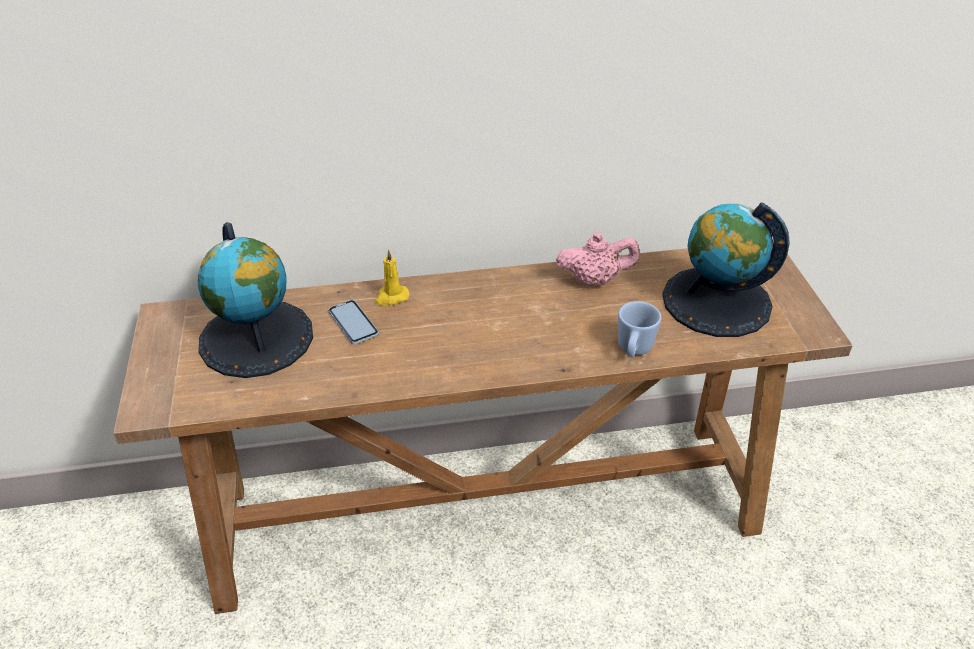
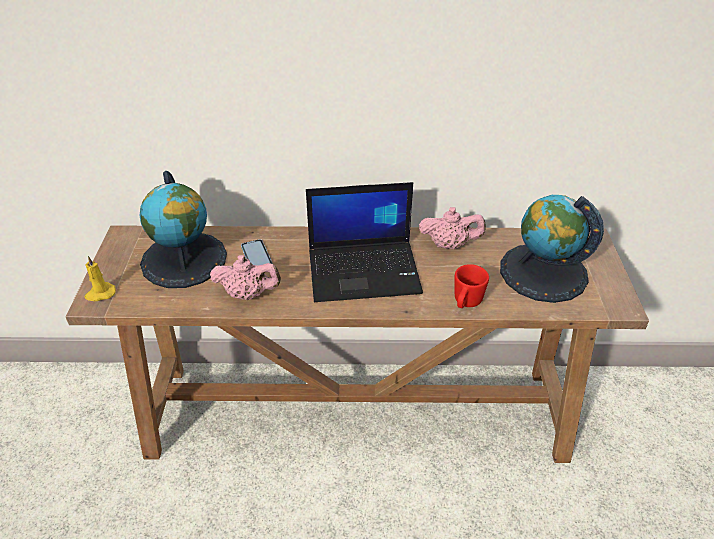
camera: 10 degrees right, 0 degrees up
(355, 373) = (248, 294): none -> pink teapot
(391, 297) = (290, 240): yellow candle -> yellow candle (100, 294)
(498, 324) = (365, 270): none -> laptop
(633, 350) = (466, 303): blue mug -> red mug

